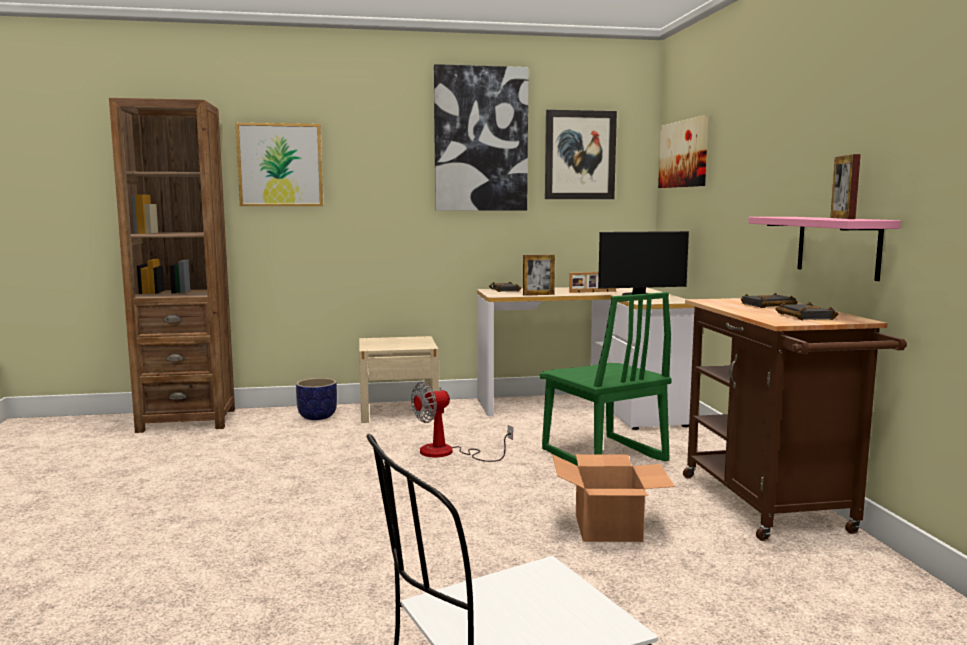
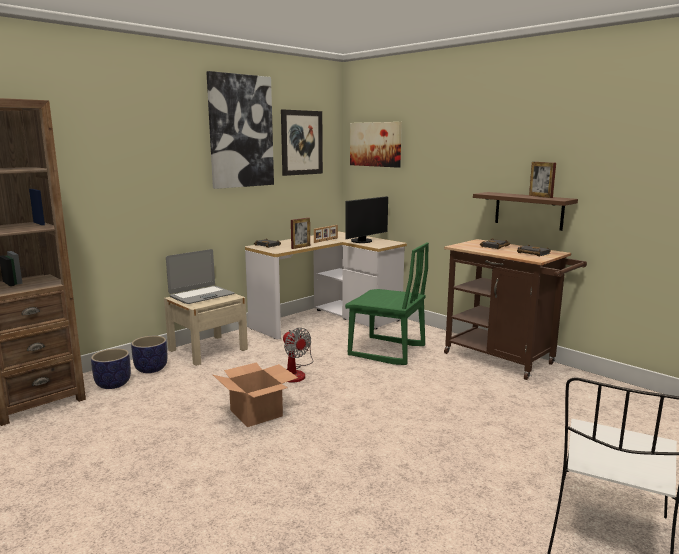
camera: 35 degrees left, 5 degrees up
(265, 421) = (113, 384): none -> planter
(280, 165) = (88, 156): picture -> none
(397, 341) = (201, 296): none -> laptop
(448, 453) = (296, 373): fan -> fan turned 60 degrees counterclockwise
(607, 527) = (455, 395): cardboard box -> cardboard box (255, 413)
(838, 246) = (528, 210): pink shelf -> brown shelf

